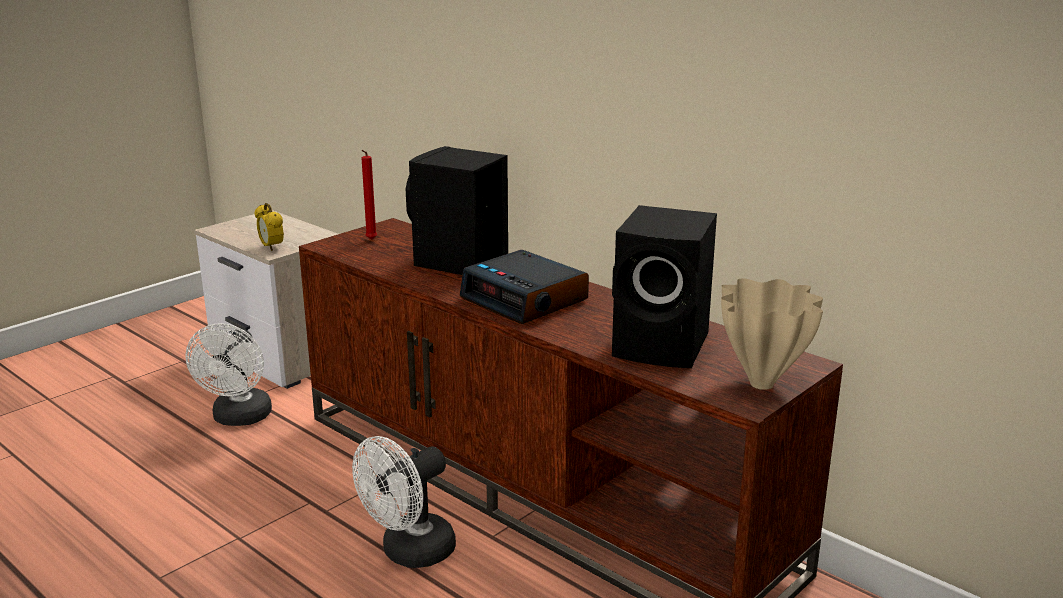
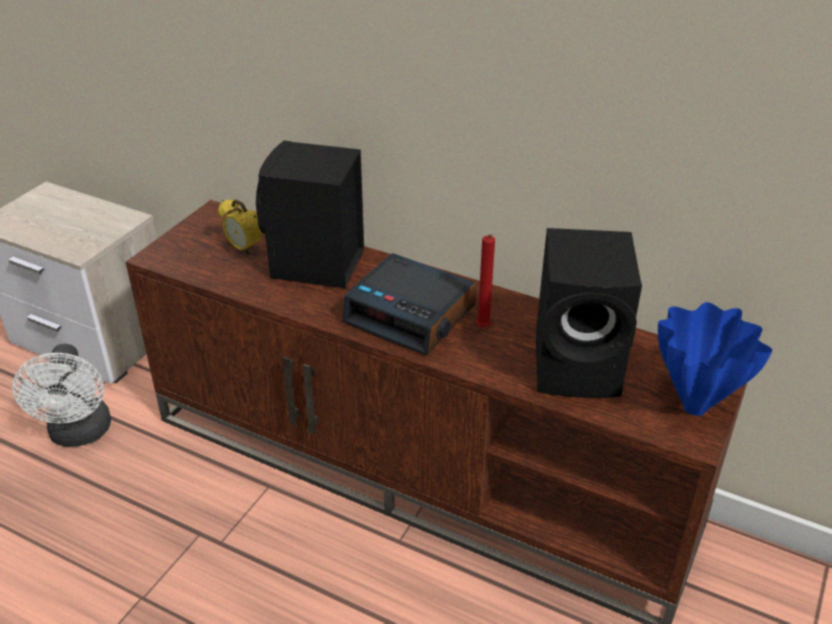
camera: 15 degrees left, 15 degrees up
(271, 247) = (74, 245): alarm clock -> alarm clock (244, 249)
(370, 240) = (203, 241): red candle -> red candle (483, 329)
(409, 553) = (326, 580): white fan -> none
(763, 383) = (695, 406): beige vase -> blue vase

